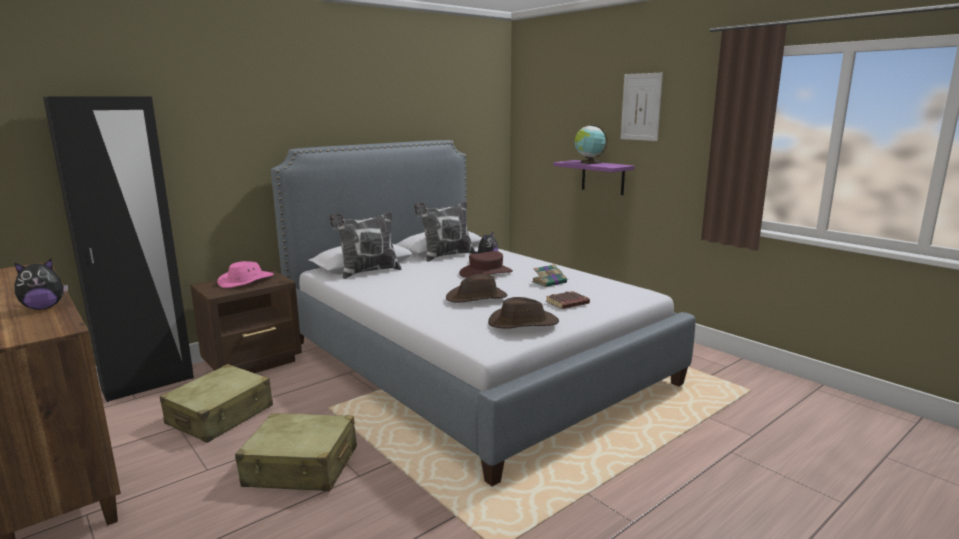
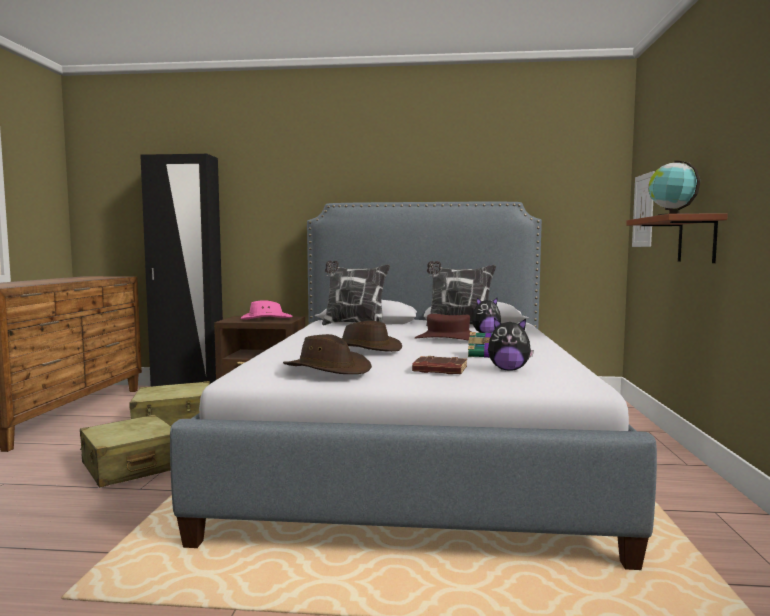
camera: 45 degrees right, 10 degrees down
(44, 308) = (37, 283): plush toy -> plush toy (508, 369)
(603, 177) = (697, 239): purple shelf -> brown shelf
(641, 107) = (736, 118): picture -> picture (643, 210)

